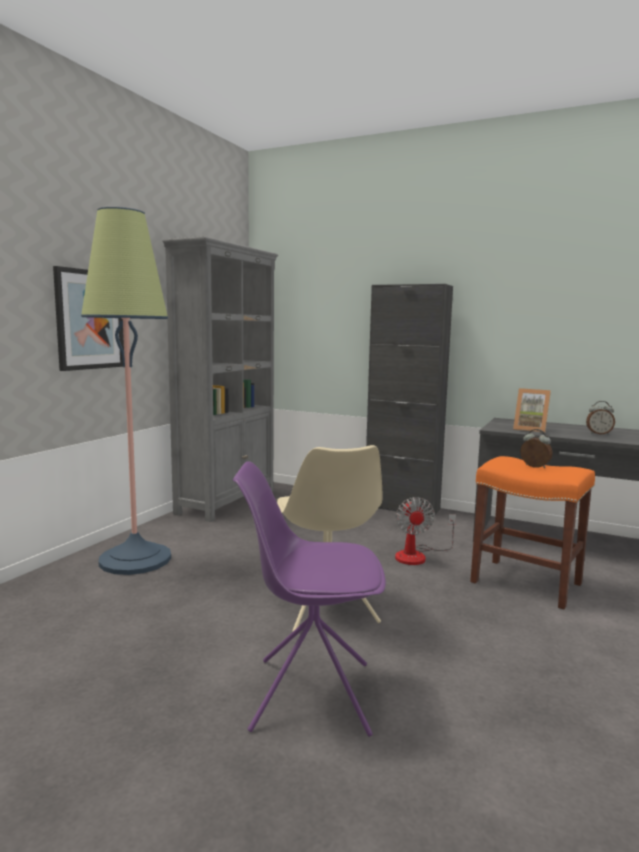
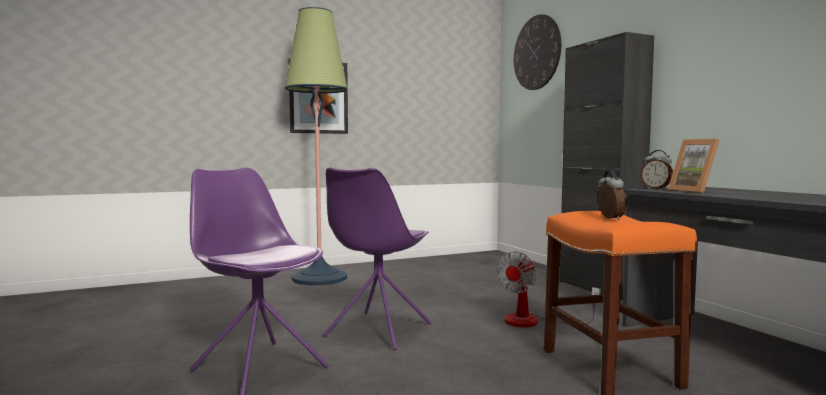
camera: 40 degrees right, 5 degrees down
(227, 501) = (447, 260): grey bookcase -> none
(306, 275) = (536, 53): none -> wall clock
(326, 608) = (377, 331): beige chair -> purple chair
(598, 434) = (788, 197): alarm clock -> alarm clock (656, 188)

